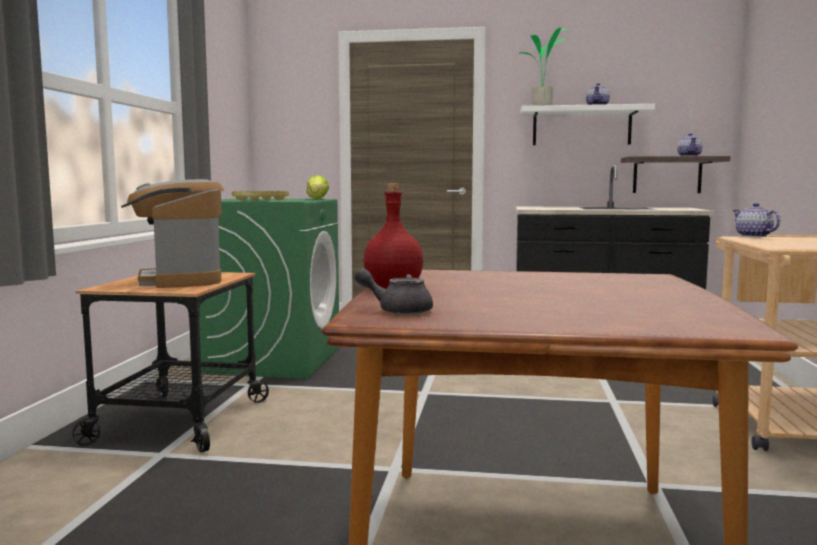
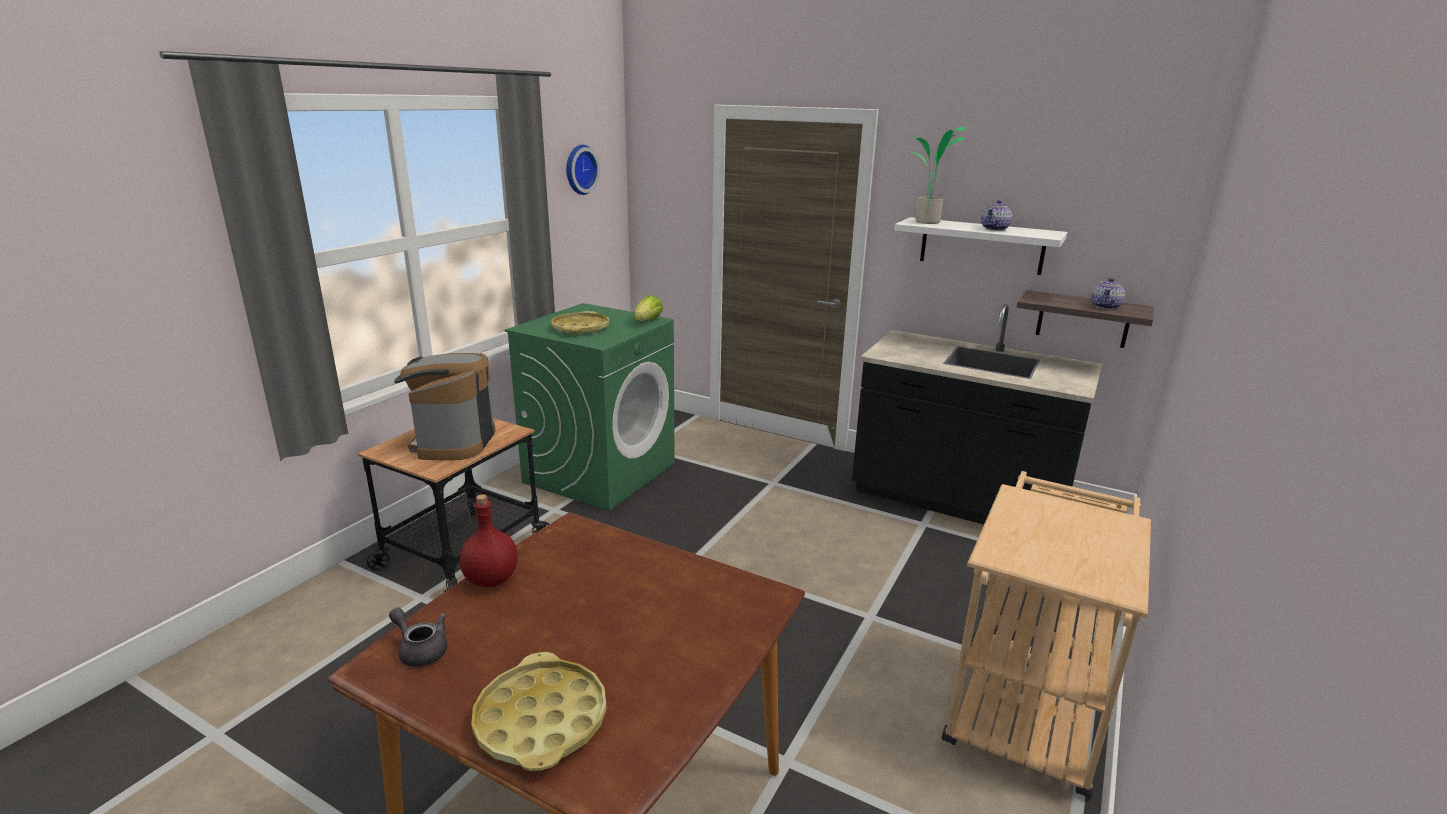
camera: 20 degrees right, 15 degrees up
(220, 79) = (579, 169): none -> wall clock
(597, 318) = (541, 720): none -> yellow tray
(753, 236) = (1030, 499): teapot -> none

